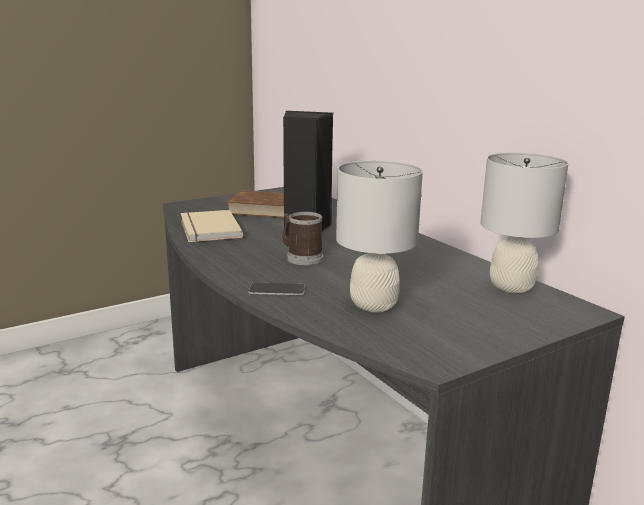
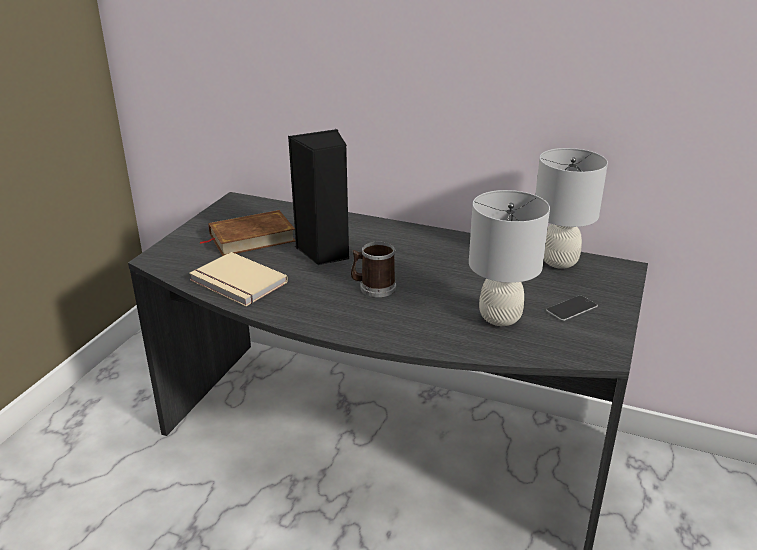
camera: 35 degrees left, 10 degrees up
(277, 289) = (408, 331): phone -> phone (571, 308)

